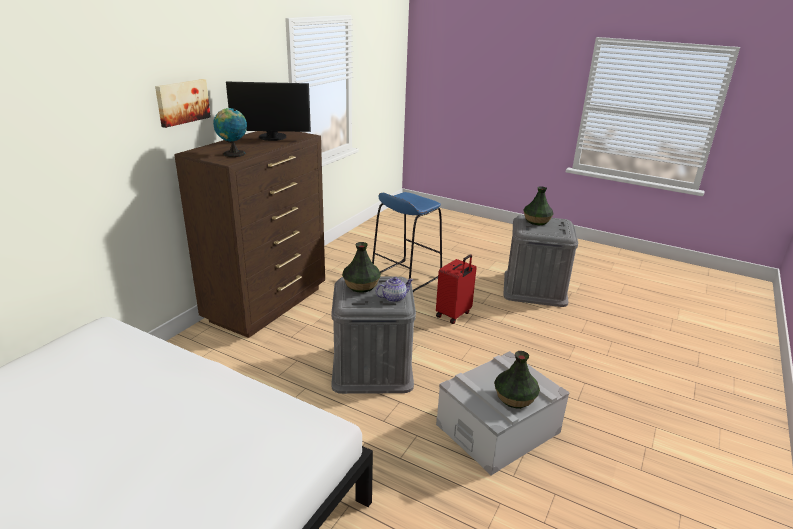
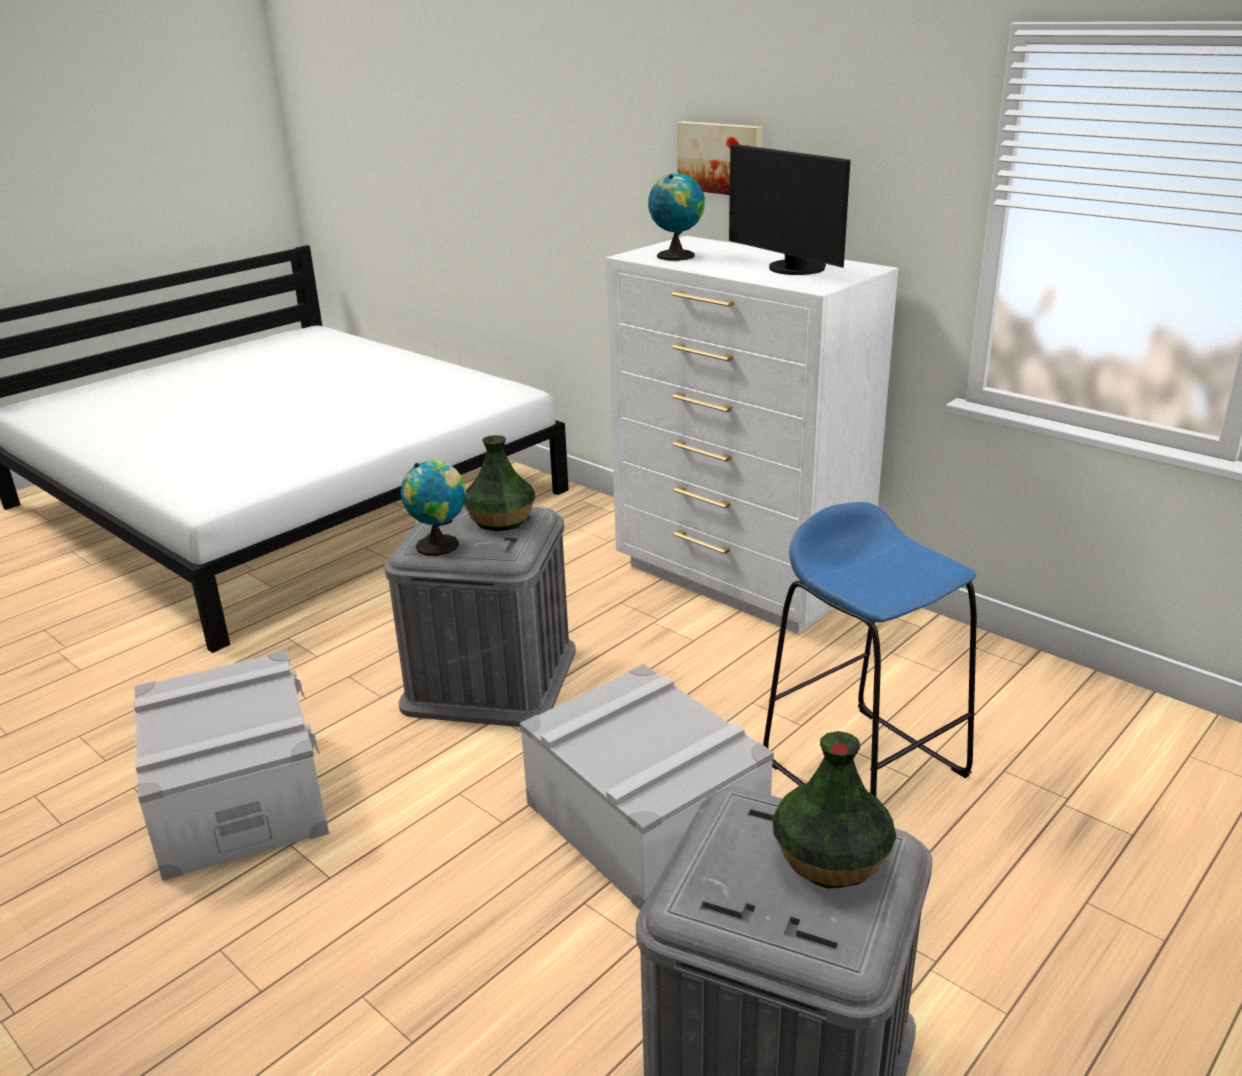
camera: 105 degrees right, 0 degrees up
(268, 304) = (739, 580): brown dresser -> white dresser
(272, 138) = (792, 269): monitor -> monitor turned 45 degrees counterclockwise
(393, 298) = (440, 545): teapot -> globe
(454, 315) = (645, 820): red suitcase -> grey storage box
(515, 398) = (184, 722): vase -> none

